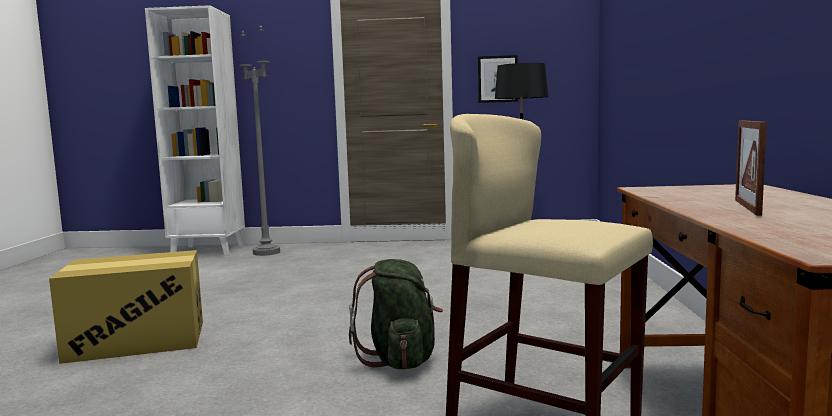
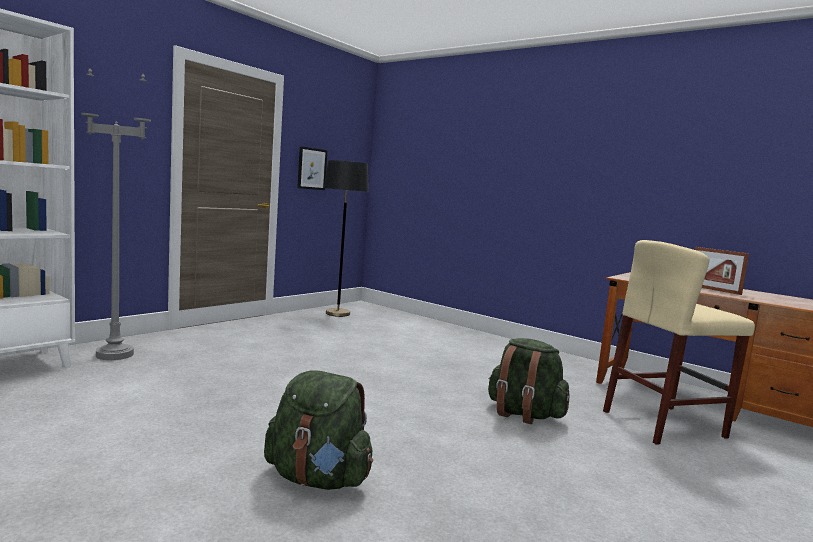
camera: 55 degrees left, 0 degrees up
(137, 341) = (318, 478): cardboard box -> green backpack

